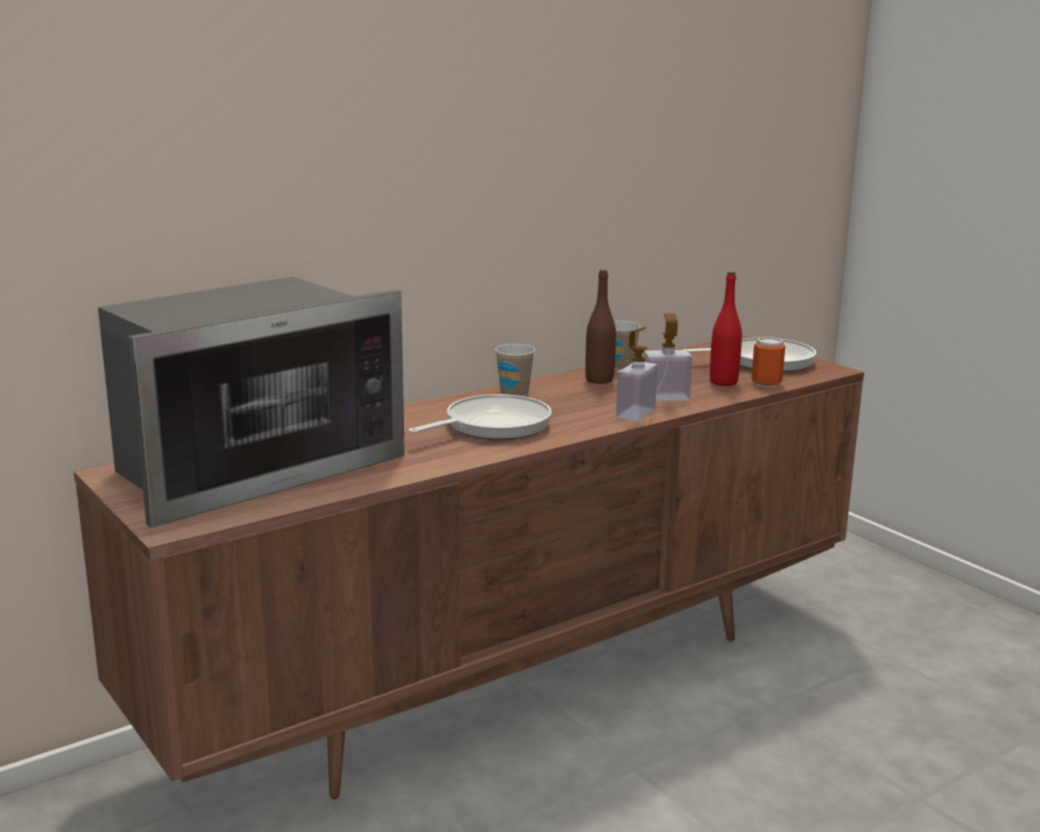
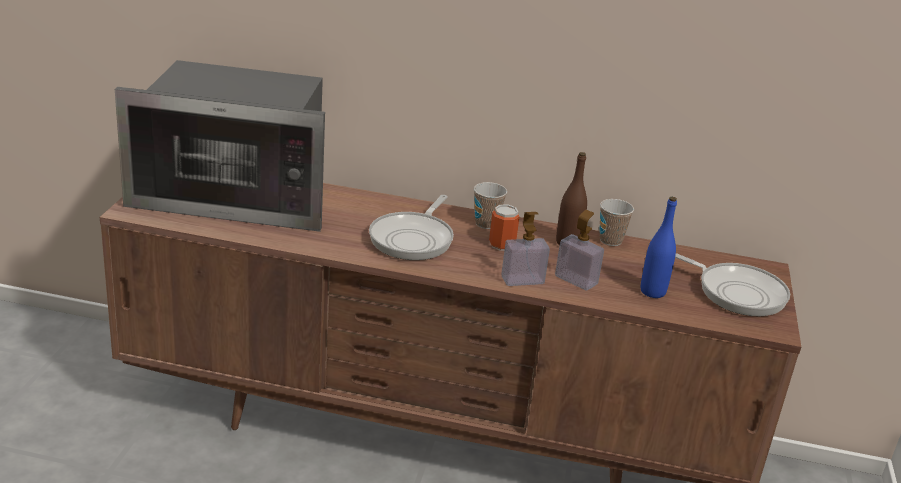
camera: 45 degrees right, 10 degrees up
(492, 426) = (413, 239): frying pan -> frying pan turned 105 degrees clockwise
(723, 382) = (652, 292): red bottle -> blue bottle
(766, 383) = (684, 310): can -> can (502, 245)

